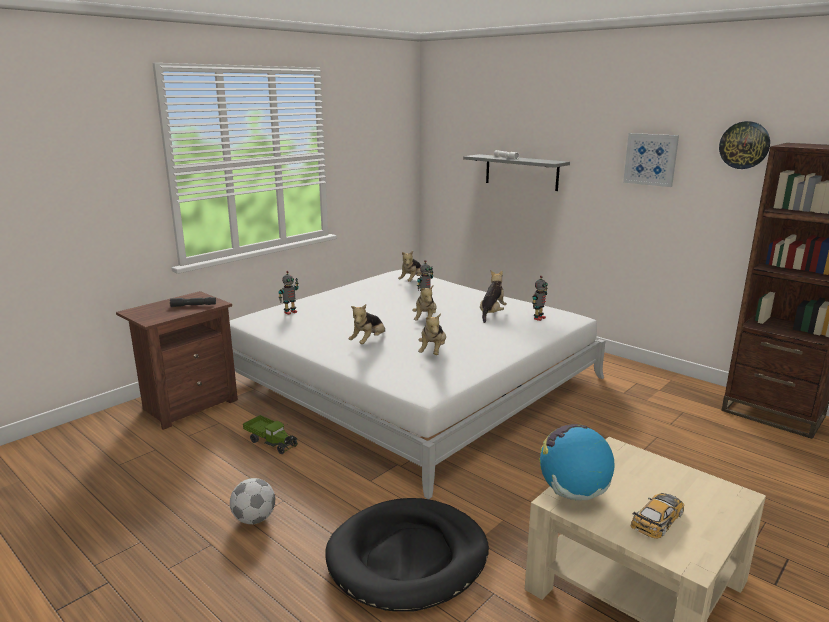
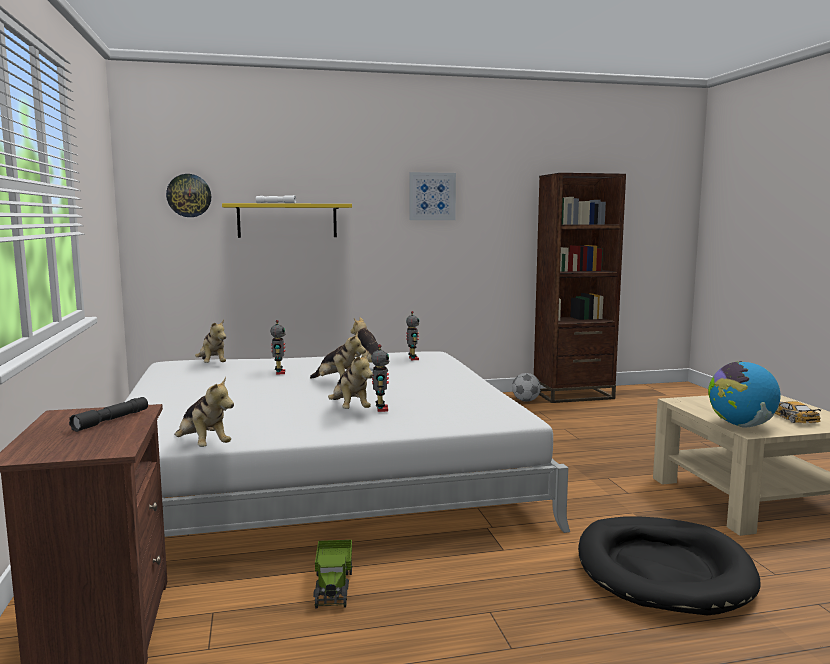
camera: 55 degrees left, 10 degrees down
(254, 519) = (513, 643): football -> football (526, 401)
(271, 442) = (333, 585): toy truck -> toy truck turned 105 degrees clockwise
(290, 312) = (160, 422): toy robot -> toy robot (380, 409)
(433, 352) = (425, 397): plush toy -> plush toy (202, 446)
(521, 172) = (287, 220): grey shelf -> yellow shelf
(744, 145) = (508, 179): wall clock -> wall clock (189, 195)

